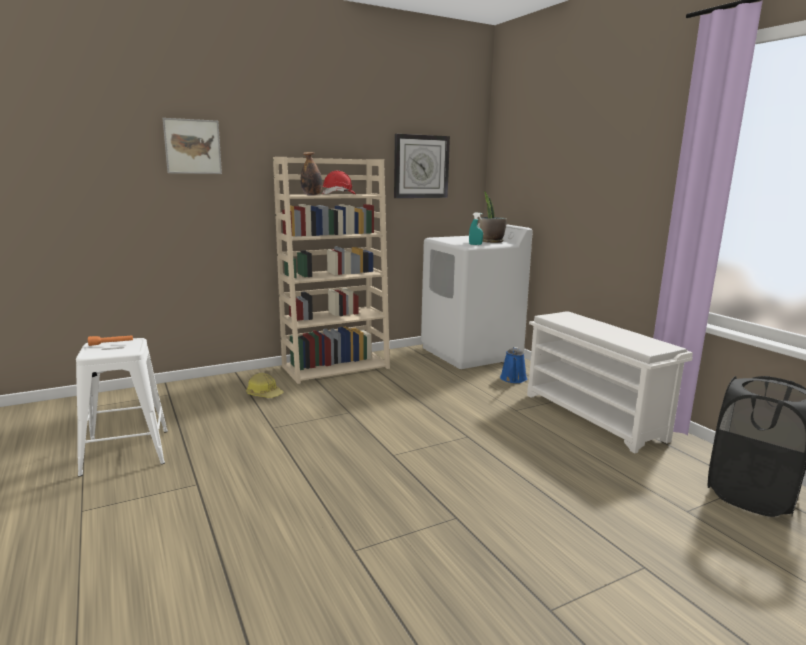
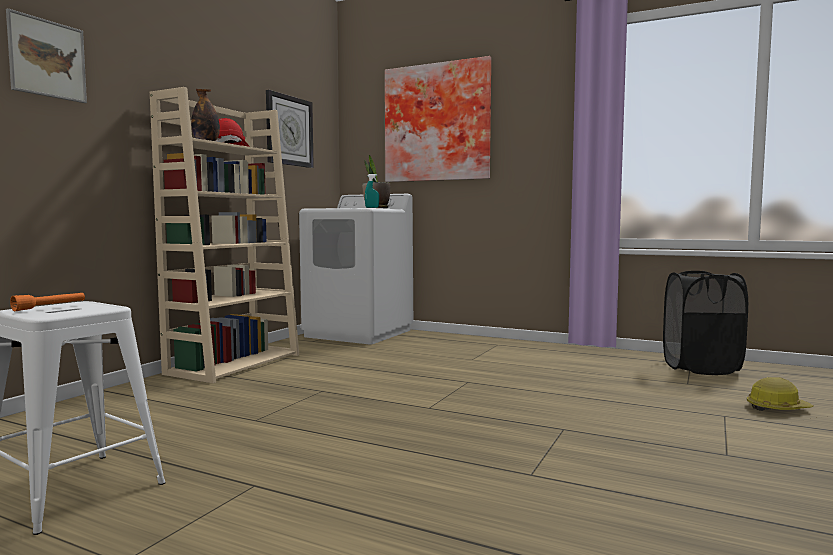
camera: 35 degrees left, 10 degrees down
(264, 394) = (186, 398): hard hat -> hard hat (777, 408)
(513, 379) = (431, 342): blue watering can -> none
(561, 157) = (438, 123): none -> picture
(594, 417) = (536, 351): white shoe rack -> none

